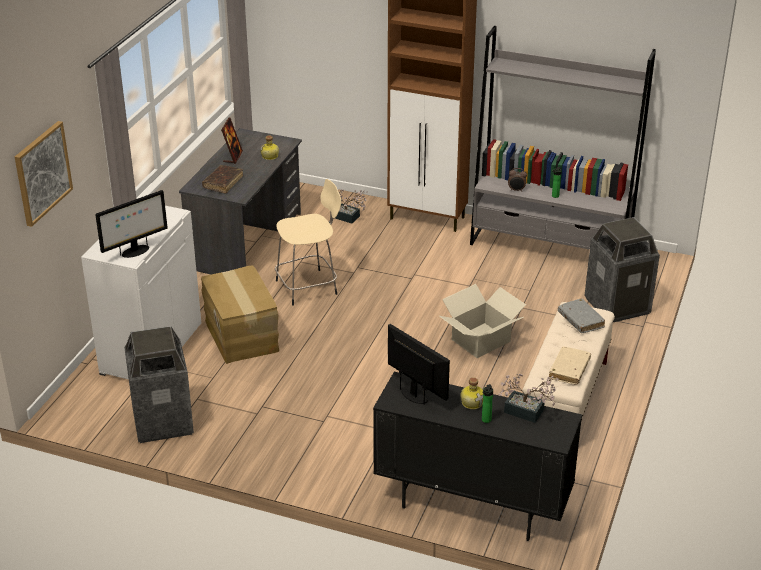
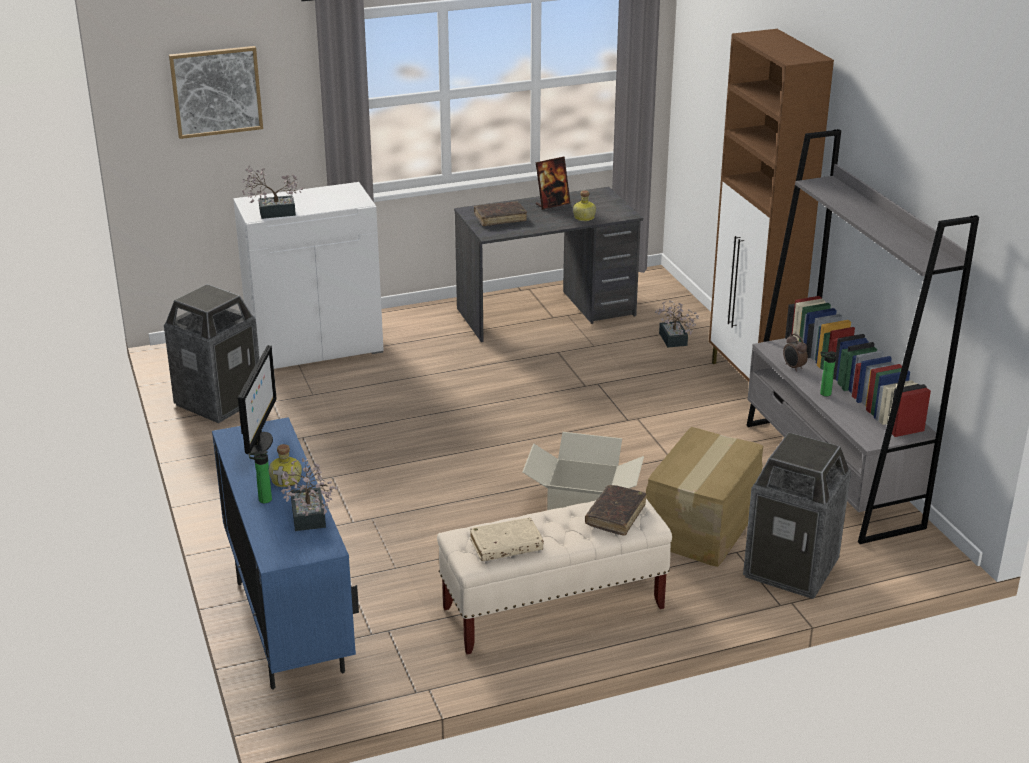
camera: 50 degrees right, 5 degrees down
(135, 251) = (272, 213): monitor -> potted plant
(242, 335) = (396, 378): cardboard box -> cardboard box (703, 527)
(308, 287) = (523, 374): beige stool -> none
(471, 506) = (288, 626): black cabinet -> blue cabinet
(580, 320) = (615, 515): grey book -> brown book

